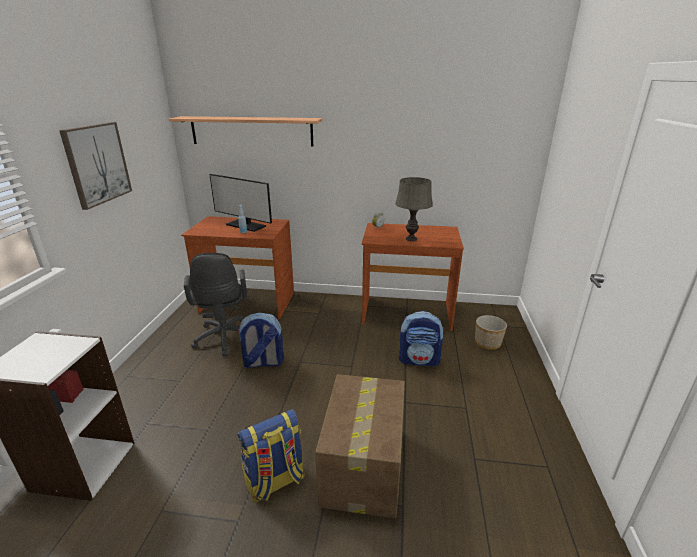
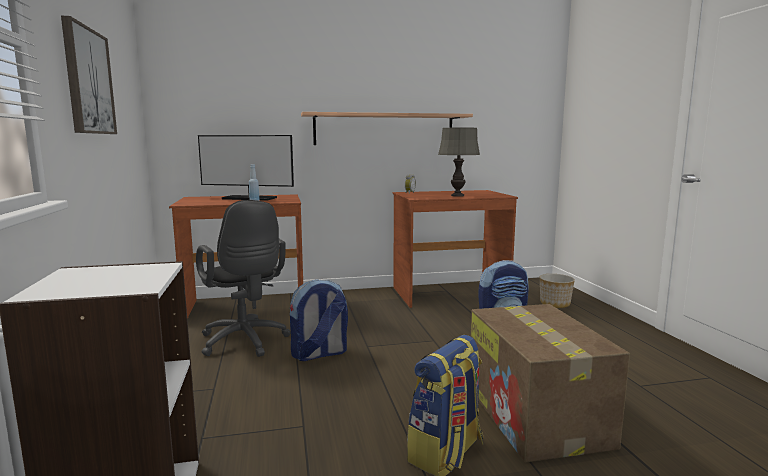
camera: 20 degrees left, 15 degrees down
(251, 131) = (251, 86): shelf -> shelf (384, 129)

